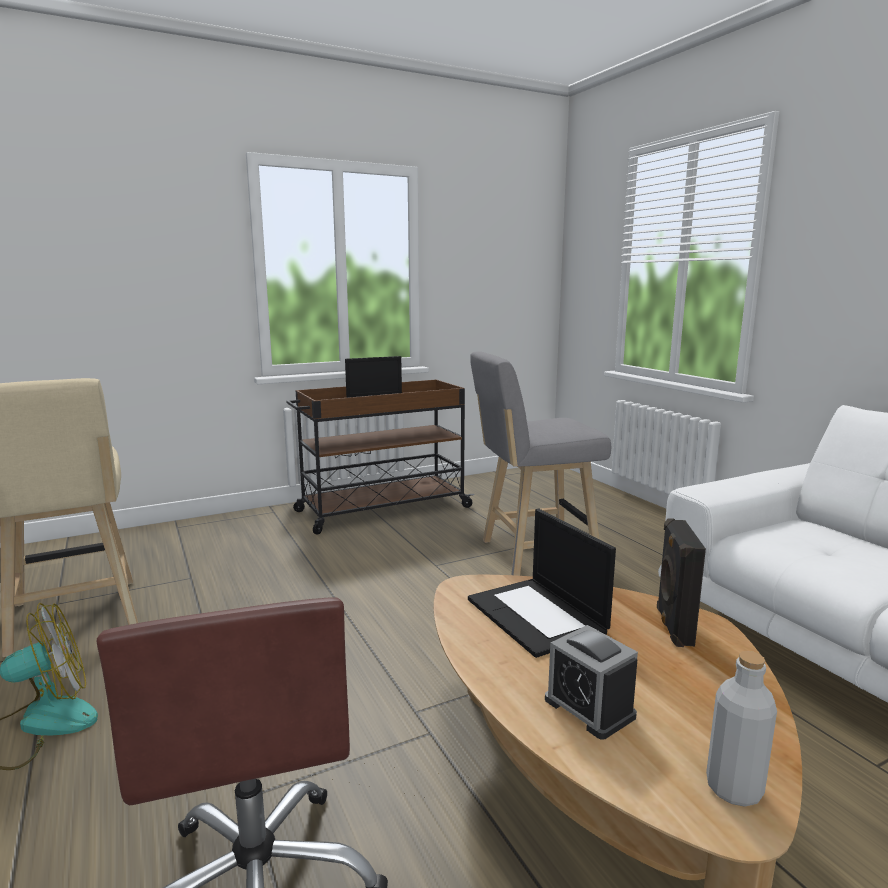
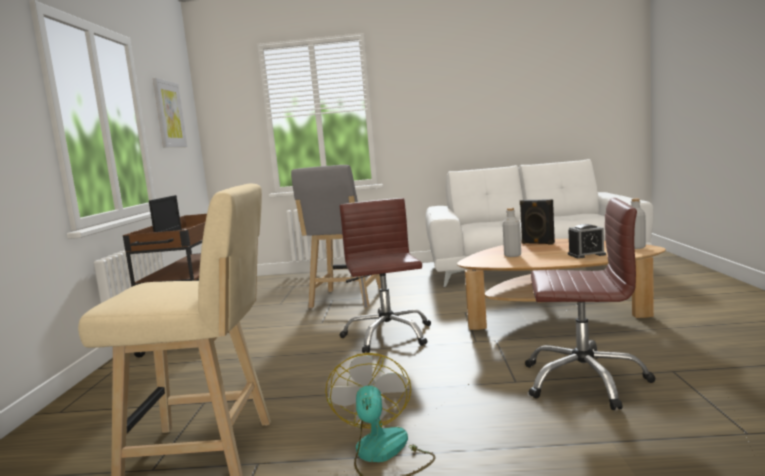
camera: 60 degrees left, 5 degrees down
(409, 625) = (387, 335): none -> brown office chair
(486, 254) = (169, 114): none -> picture
(538, 616) = (512, 255): laptop -> grey bottle

